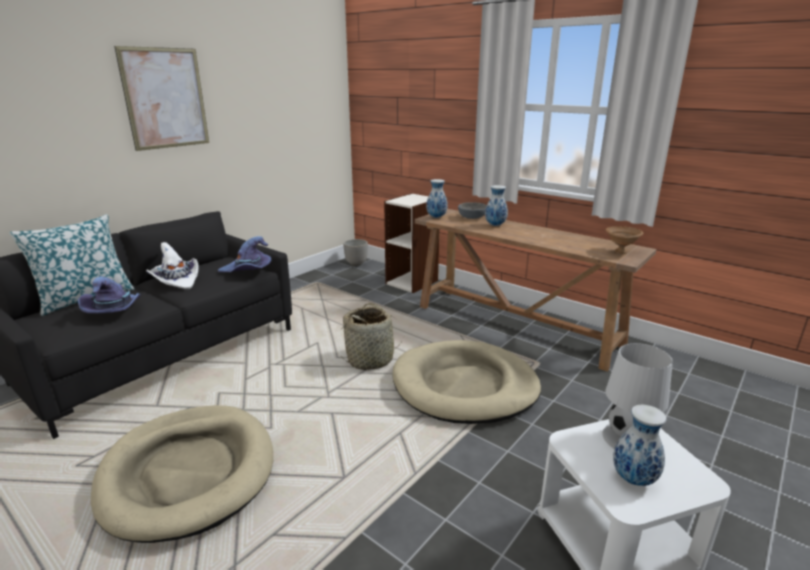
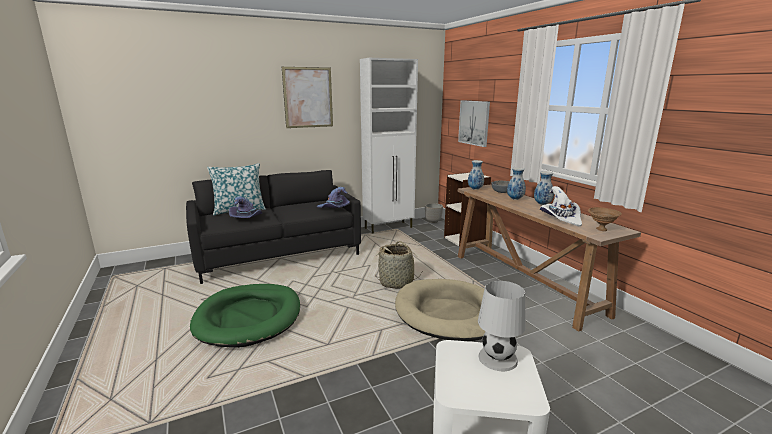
camera: 25 degrees right, 5 degrees down
(176, 280) = (290, 208): white hat -> white hat (560, 218)
(188, 473) = (249, 317): beige dog bed -> green dog bed
(304, 282) = (389, 227): none -> white cabinet
(406, 128) = (474, 123): none -> picture
(633, 479) = (474, 382): vase -> vase (542, 204)

